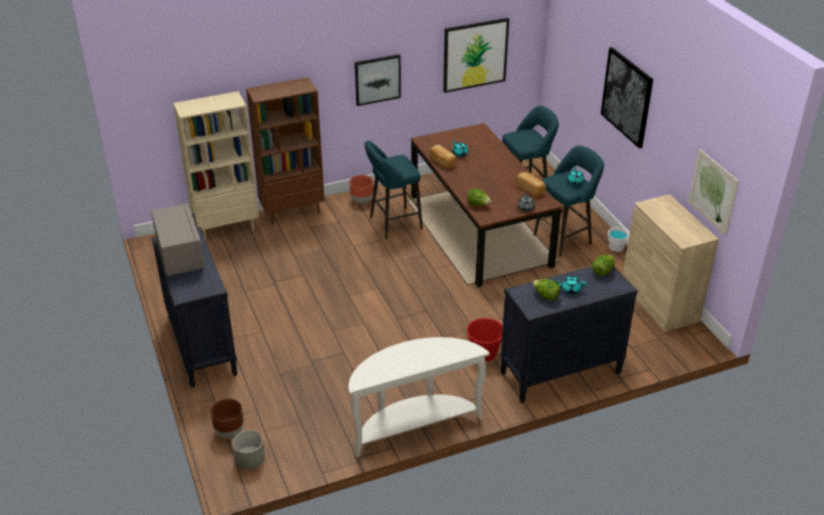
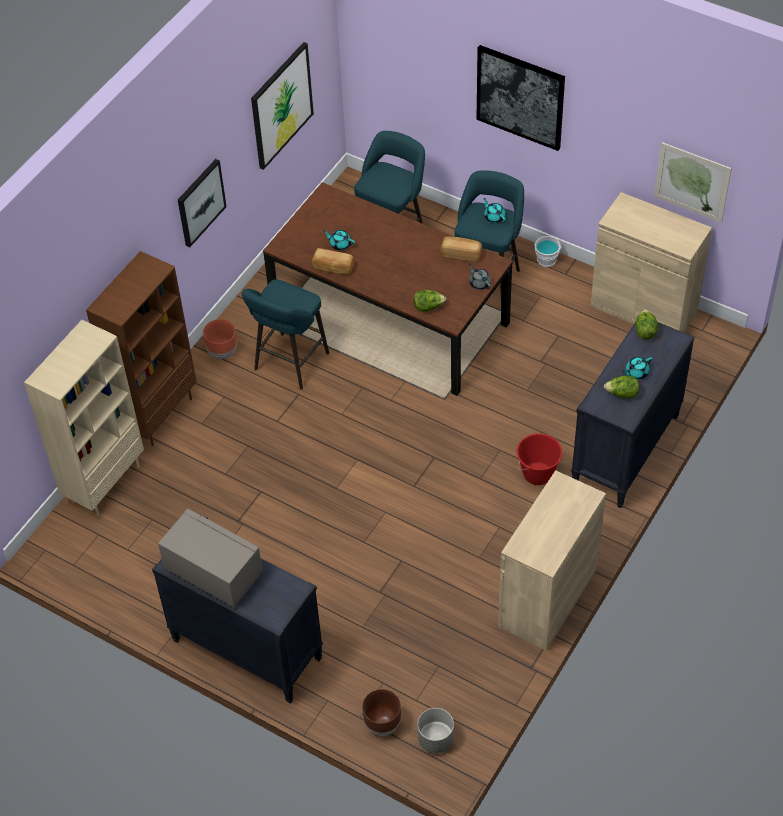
camera: 35 degrees left, 15 degrees up
(413, 425) = (547, 598): white console table -> beige cabinet

